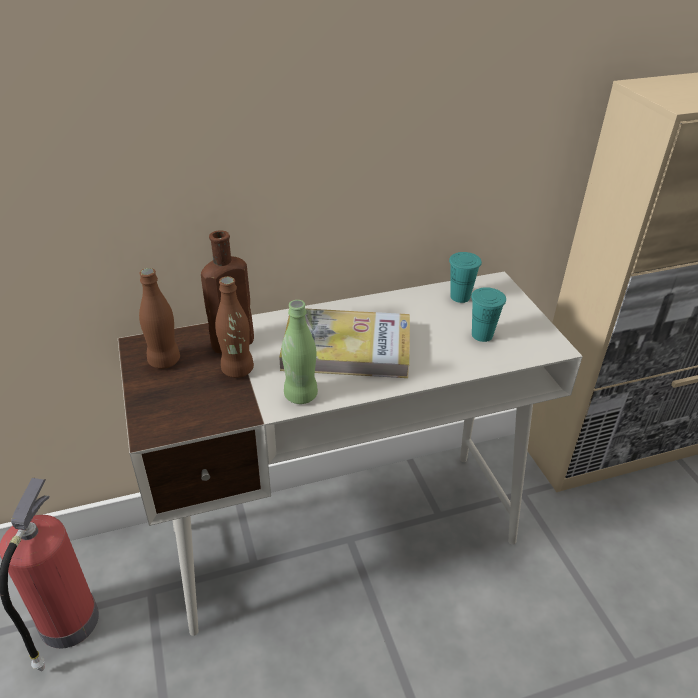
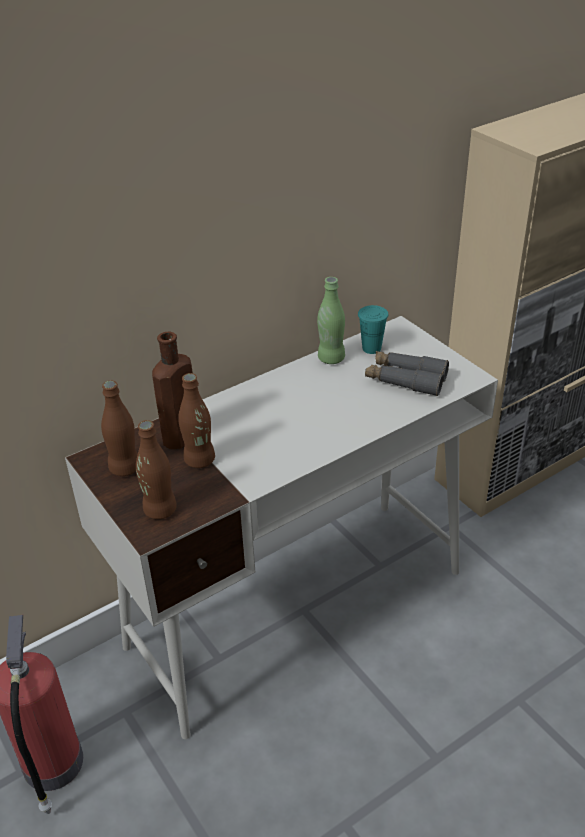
camera: 15 degrees left, 0 degrees up
(174, 410) = (160, 510): none -> brown bottle
(300, 395) = (269, 469): green bottle -> green bottle (331, 358)
(346, 348) = (290, 418): book -> none
(482, 335) = (405, 379): turquoise cup -> grey binoculars

